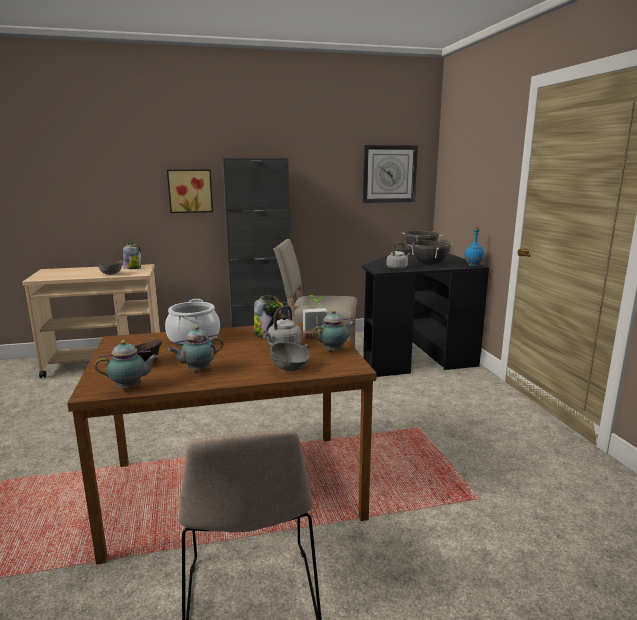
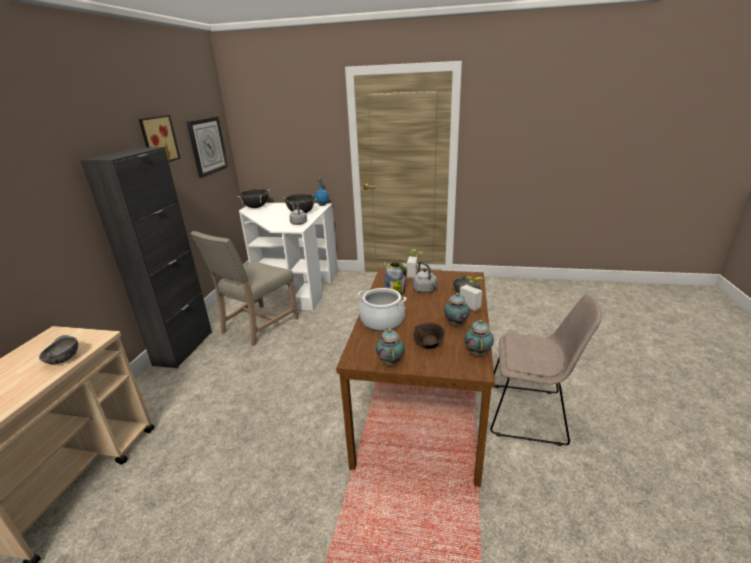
camera: 65 degrees left, 10 degrees up
(132, 268) = (52, 342): jar -> none
(190, 191) = (55, 212): picture -> picture (158, 140)
(247, 375) = (472, 308): none -> potted plant
(334, 351) = (443, 276): teapot -> teapot (390, 361)
(415, 353) = (294, 284): black desk -> white desk

